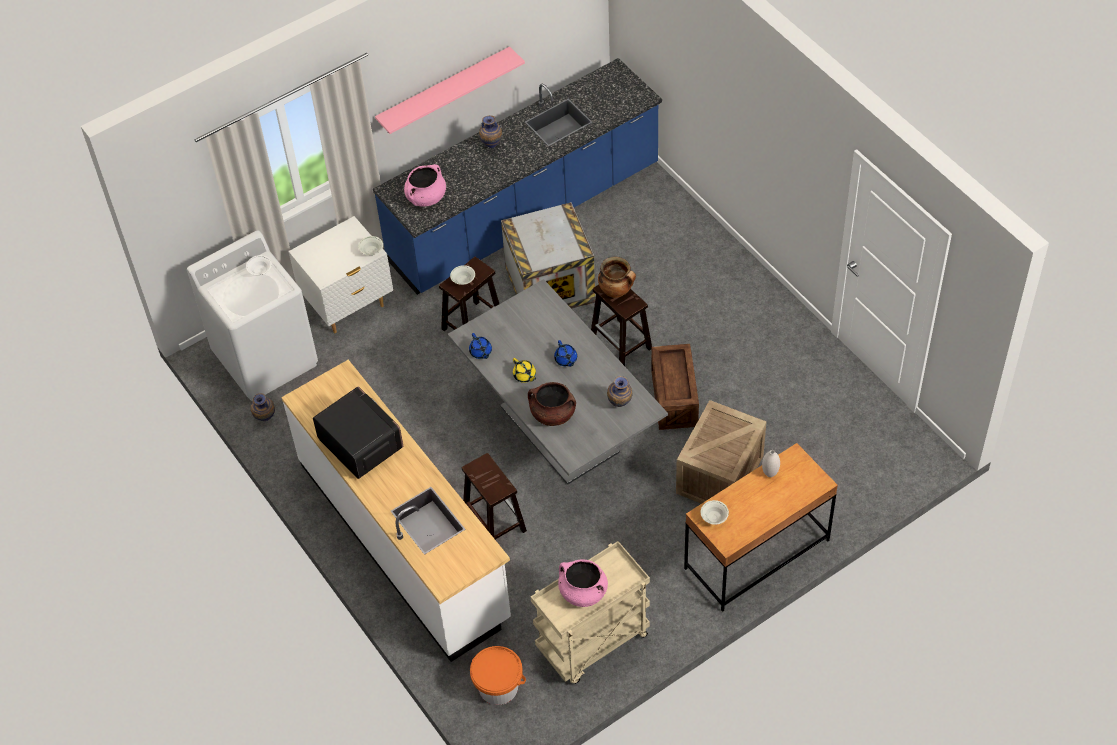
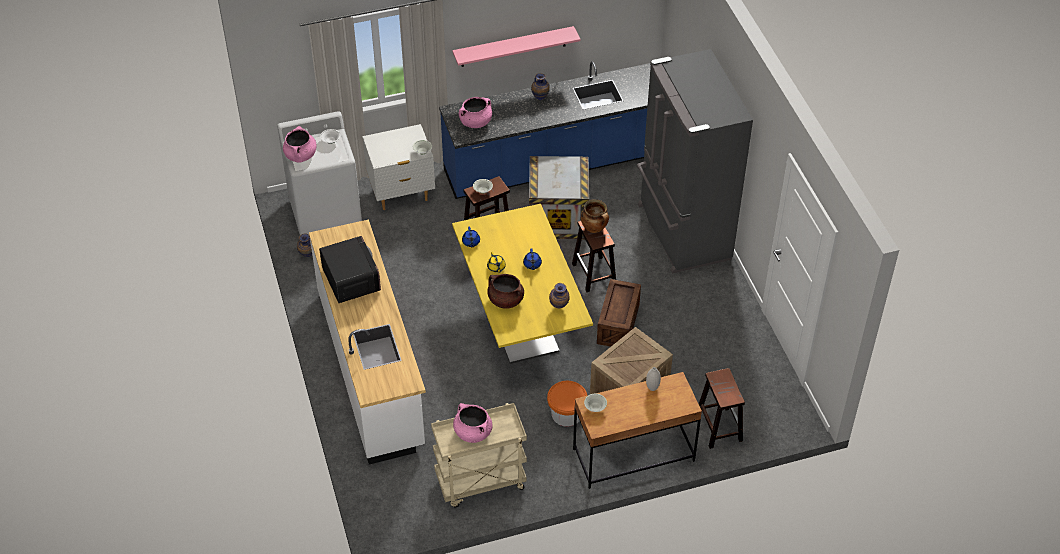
camera: 15 degrees right, 5 degrees down
(230, 300) = (301, 155): none -> pink cooking pot
(493, 522) = (443, 374): brown stool -> brown stool (718, 427)
(498, 687) = (396, 492): orange bucket -> orange bucket (566, 414)
(559, 429) = (520, 322): grey dining table -> yellow dining table
(702, 262) = (682, 232): none -> grey fridge

